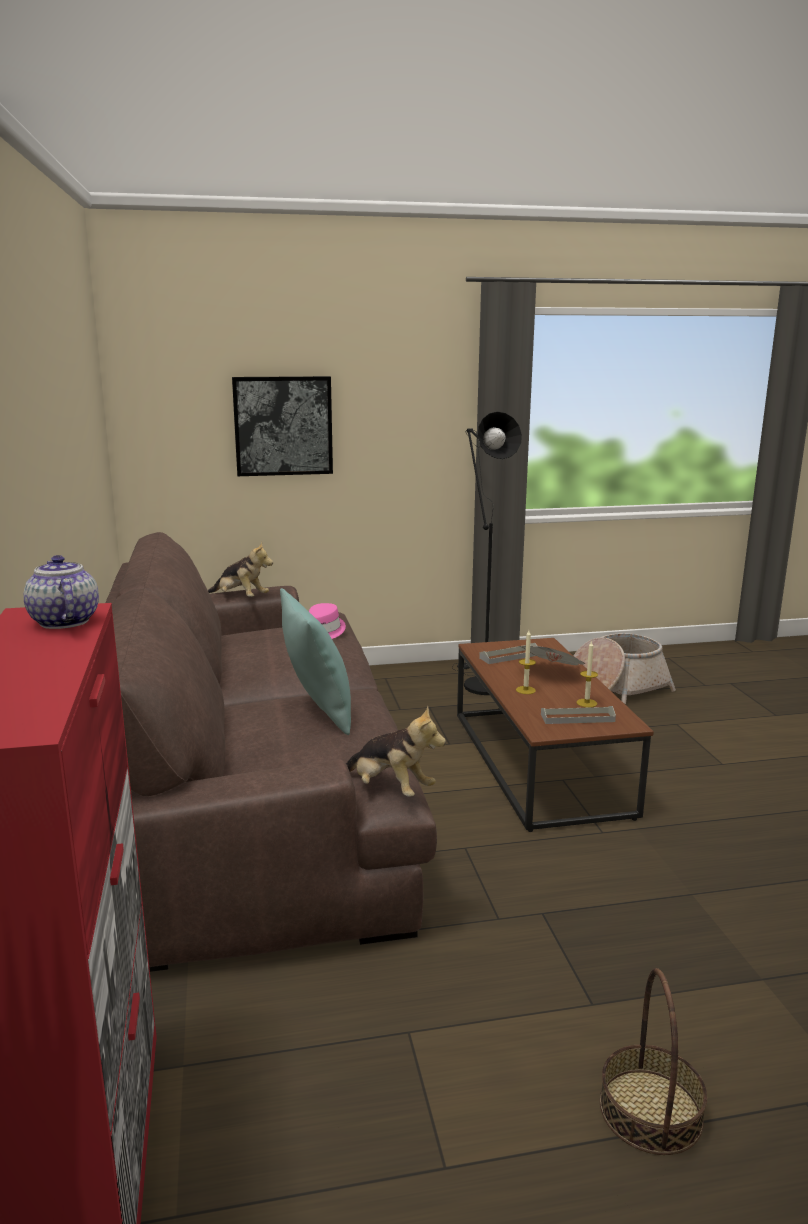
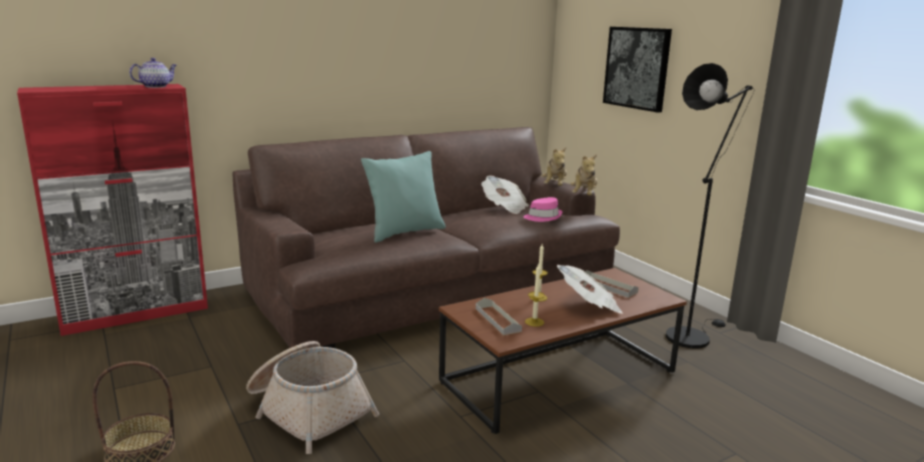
camera: 70 degrees right, 0 degrees up
(260, 642) = (504, 207): none -> newspaper
(389, 789) = (313, 262): plush toy -> plush toy (584, 195)
(615, 688) = (782, 408): basket -> basket (308, 410)

